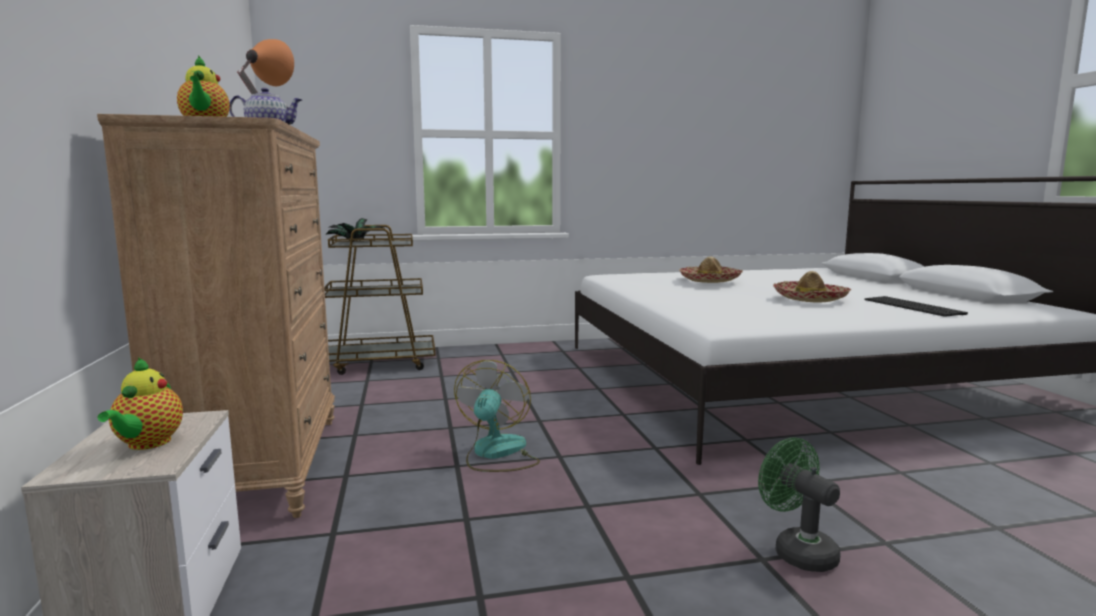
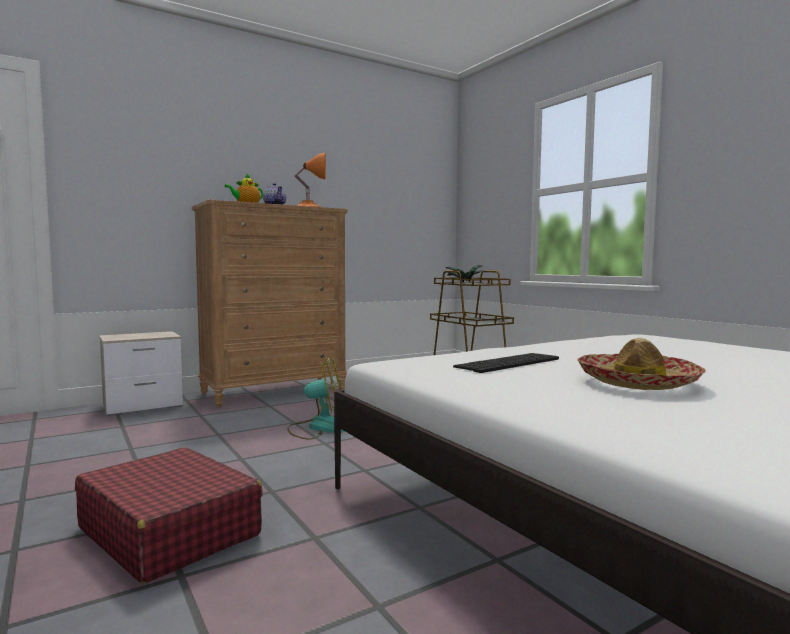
camera: 70 degrees right, 5 degrees down
(147, 444) = (136, 336): teapot -> none
(709, 280) = (677, 351): hat -> none
(797, 550) = (169, 531): green fan -> red suitcase
(915, 306) = (708, 428): keyboard -> keyboard (509, 363)

